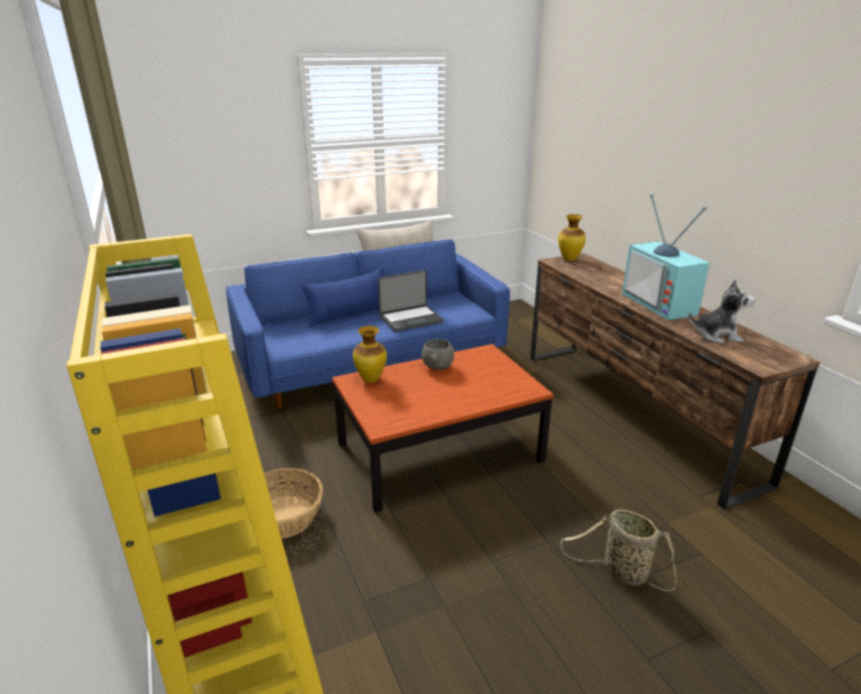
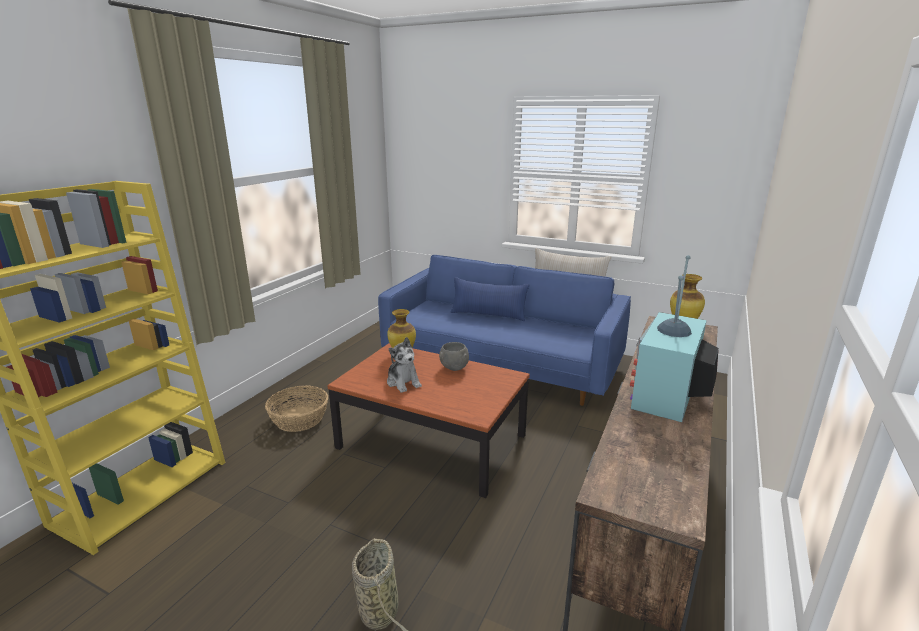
camera: 50 degrees right, 5 degrees down
(410, 319) = (519, 333): laptop -> none
(716, 335) = (643, 446): plush toy -> plush toy (403, 382)

